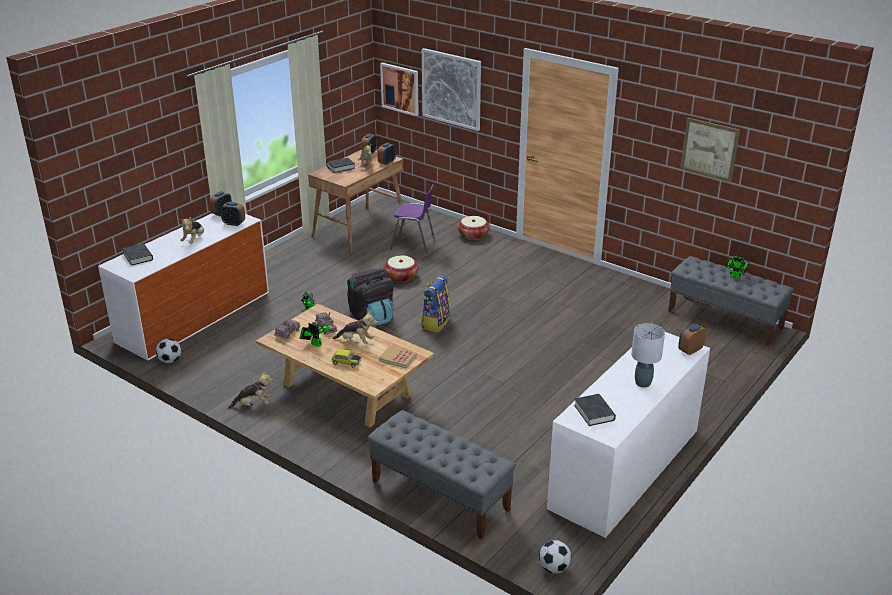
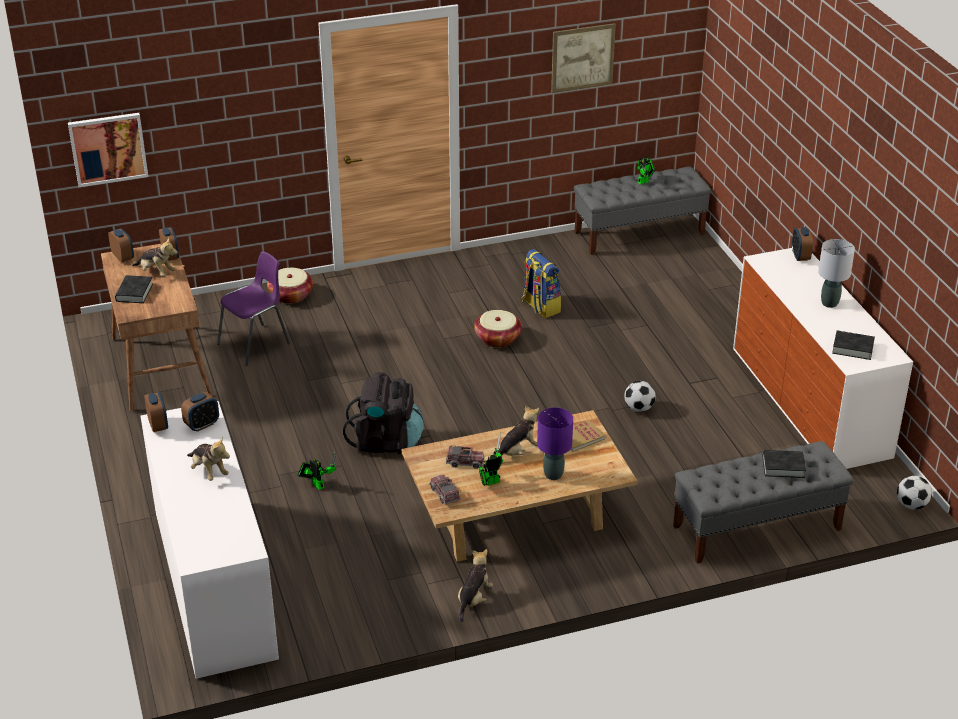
camera: 55 degrees left, 5 degrees up
(138, 257) = (199, 532): black book -> black book (783, 467)
(170, 360) = (301, 639): football -> football (639, 408)
(346, 362) = (553, 474): toy car -> purple table lamp
(401, 276) = (320, 384): basket -> basket (498, 339)
(435, 323) = (449, 402): backpack -> backpack (540, 307)
(451, 89) = (204, 116): picture -> none

